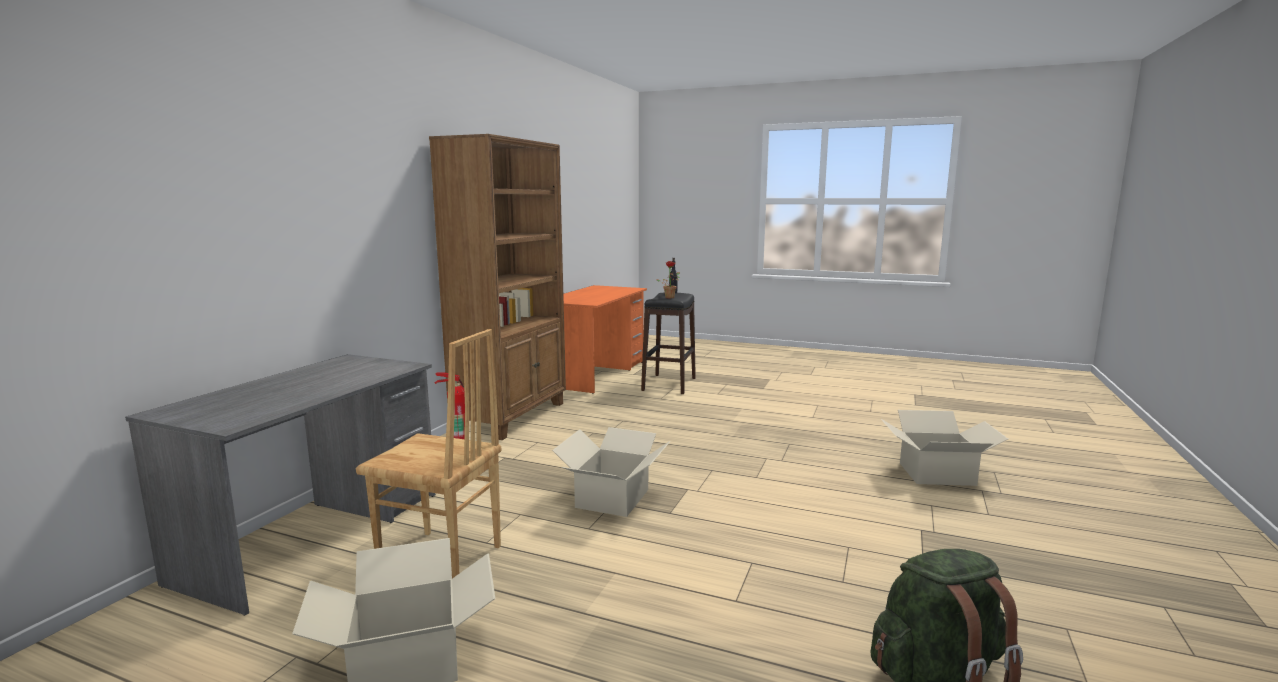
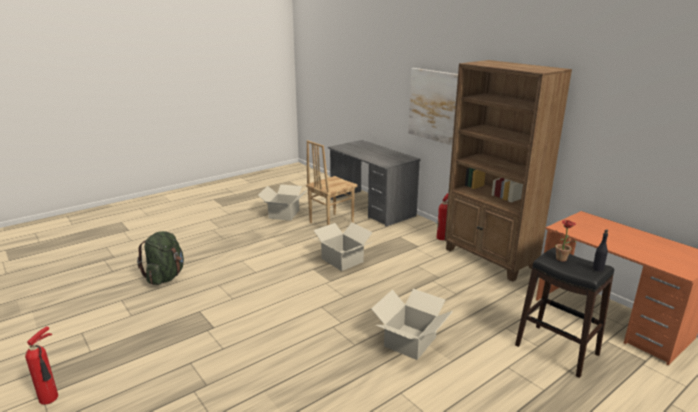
camera: 120 degrees right, 10 degrees up
(353, 232) = (435, 106): none -> picture
(937, 474) = (243, 382): cardboard box -> cardboard box (409, 341)
(1227, 576) = (51, 398): none -> fire extinguisher

